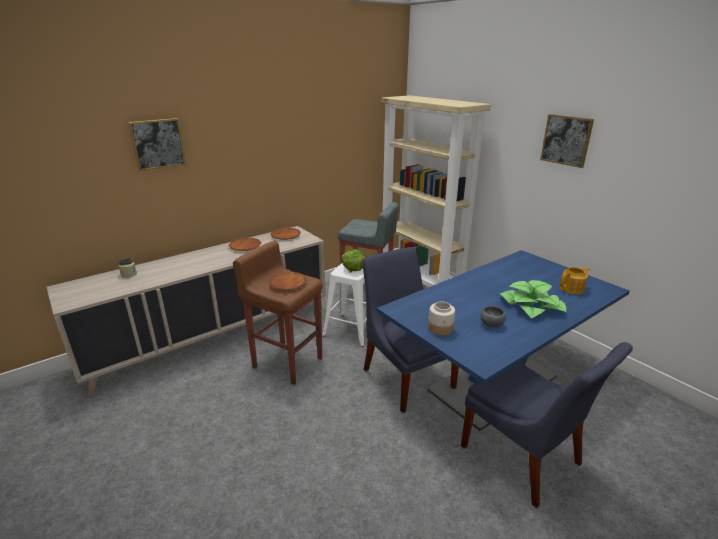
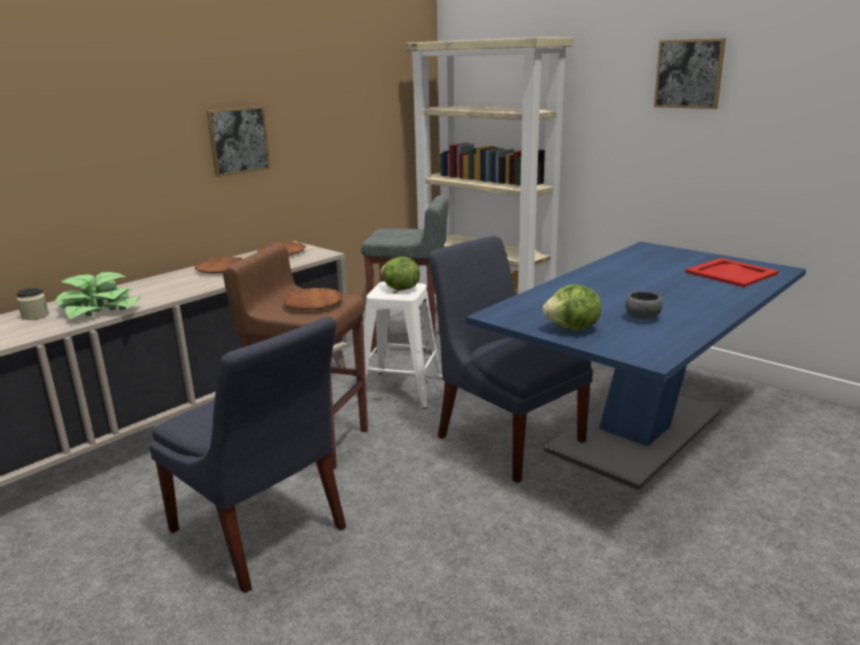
camera: 10 degrees left, 5 degrees down
(158, 144) = (75, 98): picture -> picture (238, 140)
(440, 328) = (572, 329): jar -> lettuce
(524, 459) = (714, 514): blue chair -> blue chair (261, 533)
(531, 306) = (686, 295): potted plant -> potted plant (99, 309)
(572, 289) = (731, 273): teapot -> red tray

